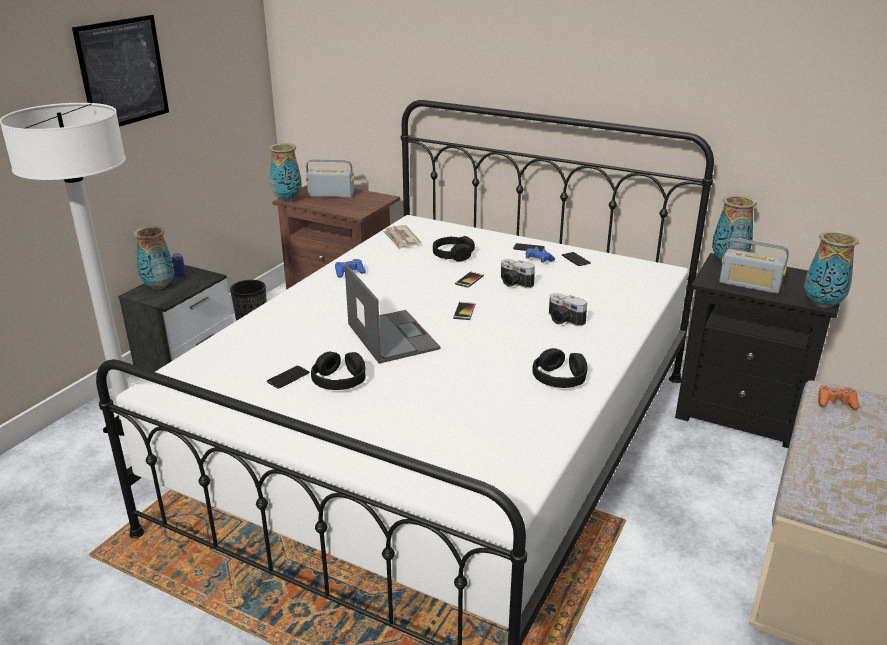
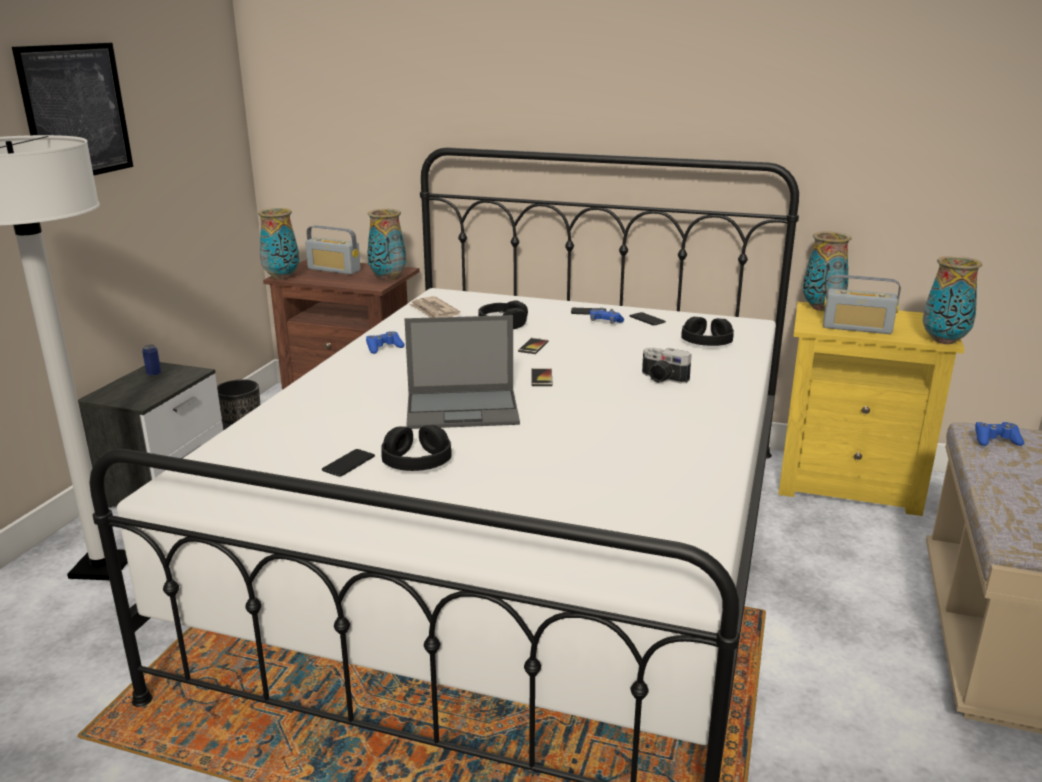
camera: 10 degrees left, 5 degrees down
(159, 286) = (129, 387): vase -> vase (388, 278)
(330, 195) = (334, 270): radio -> radio turned 150 degrees counterclockwise
(391, 336) = (464, 409): laptop -> laptop turned 120 degrees clockwise
(514, 283) = (587, 346): camera -> none
(559, 378) = (687, 436): black headphones -> black headphones (706, 342)
(742, 413) = (849, 483): black nightstand -> yellow nightstand
(835, 402) = (995, 440): orange game controller -> blue game controller

